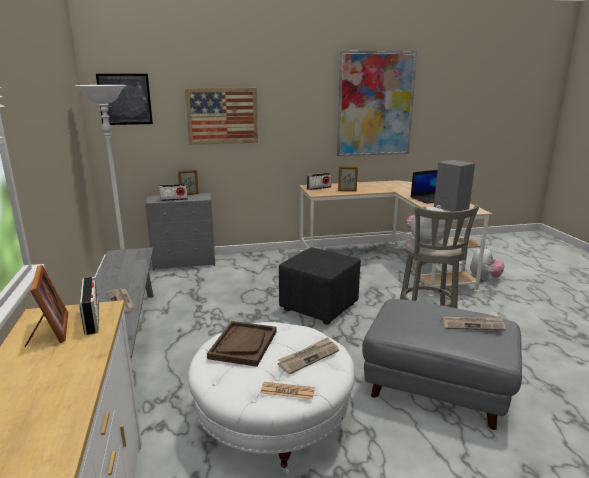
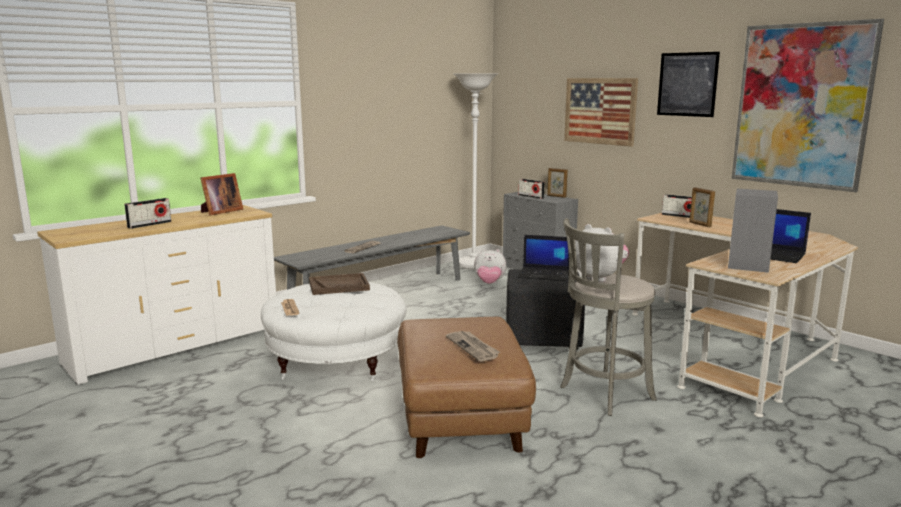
camera: 60 degrees right, 5 degrees down
(92, 319) = (240, 214): radio -> radio (149, 224)
(125, 99) = (520, 89): picture -> picture (687, 84)
(308, 357) = (342, 305): newspaper -> none
(313, 258) = (545, 275): none -> laptop
(436, 388) = (459, 418): grey ottoman -> brown ottoman
(484, 278) = (823, 416): plush toy -> plush toy (489, 283)

